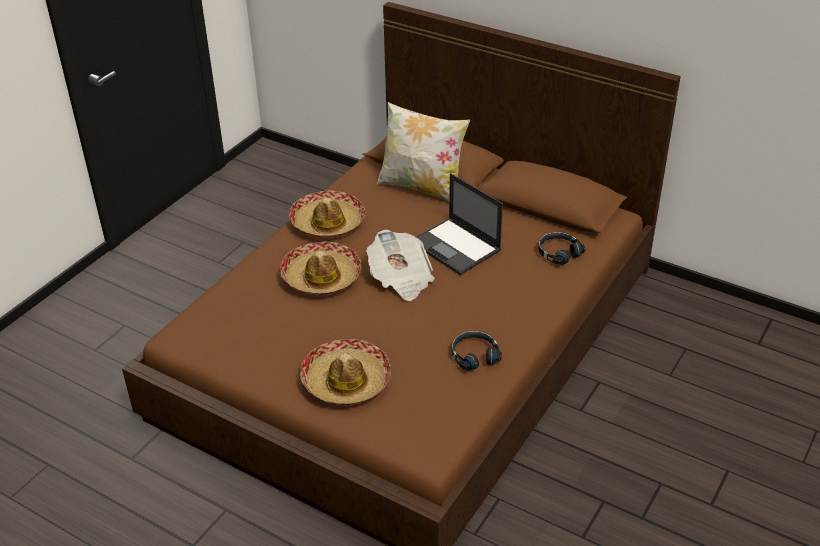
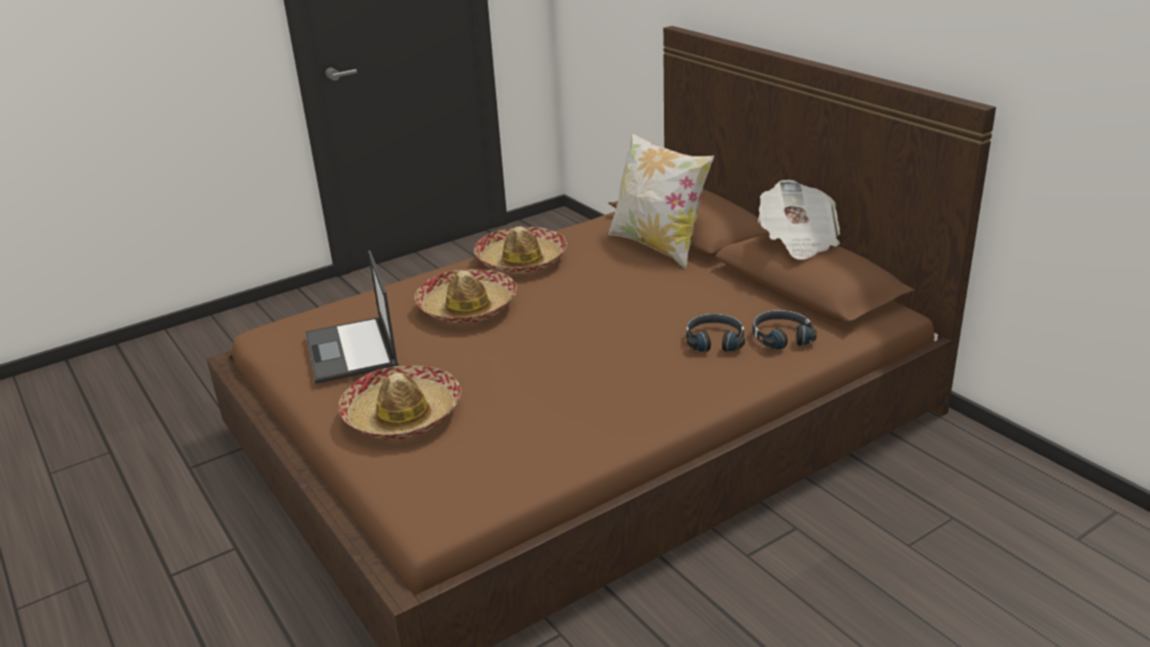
camera: 25 degrees right, 10 degrees down
(401, 279) = (557, 327): newspaper -> newspaper (798, 241)
(456, 247) = (652, 308): laptop -> laptop (352, 351)
(474, 355) = (581, 423): black headphones -> black headphones (714, 340)

